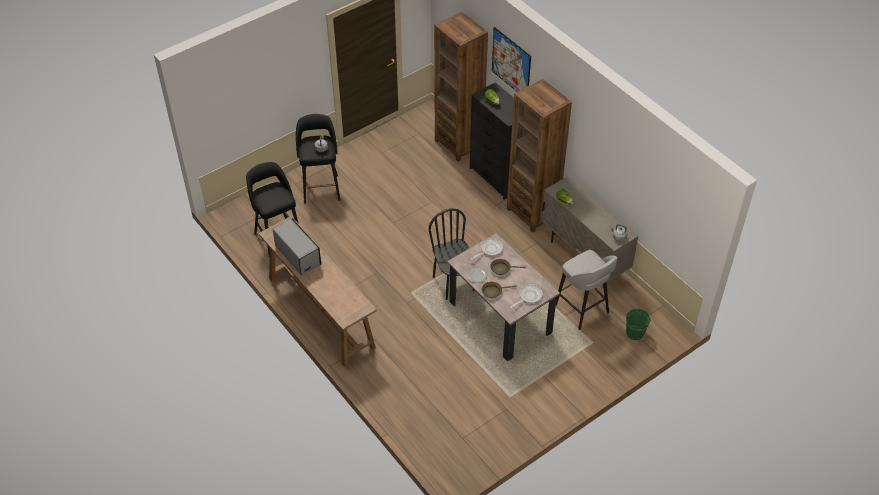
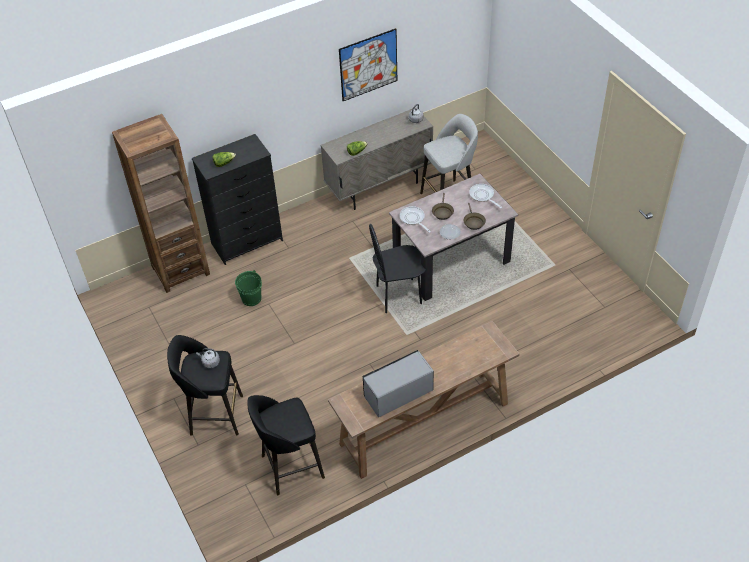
camera: 80 degrees left, 0 degrees up
(511, 63) = (205, 114): picture -> picture (368, 65)
(532, 213) = (308, 219): brown bookcase -> none
(635, 333) = (482, 166): green bucket -> green bucket (251, 298)

